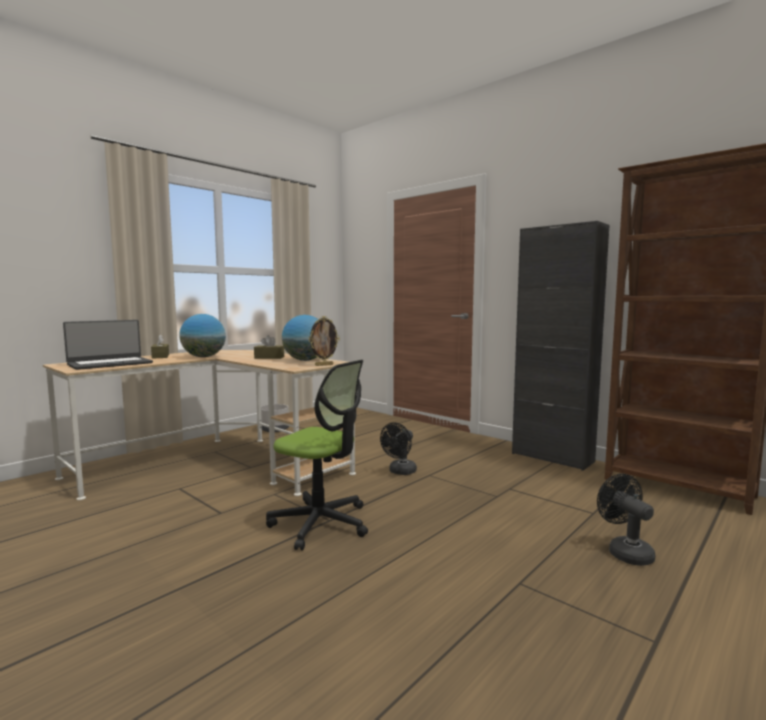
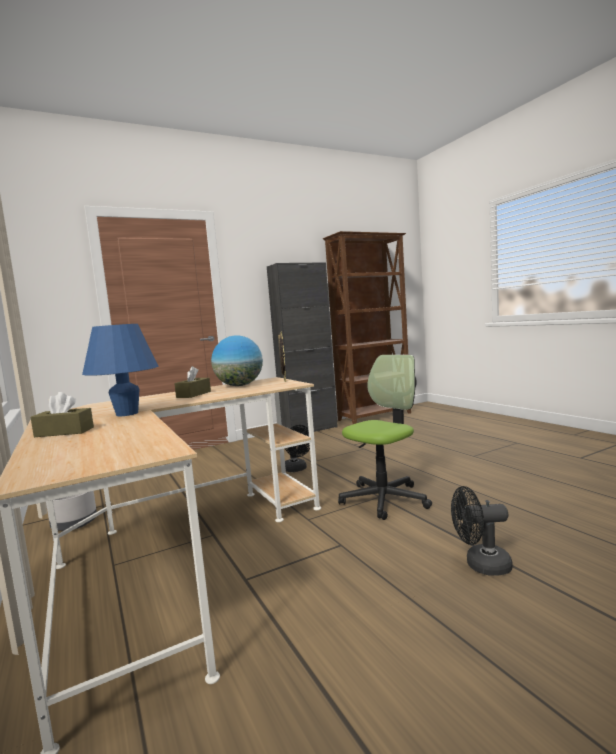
camera: 70 degrees left, 0 degrees up
(110, 364) = (114, 445): laptop -> none
(203, 357) = (127, 414): globe -> blue table lamp
(625, 552) = (443, 435): black fan -> black fan (481, 565)

